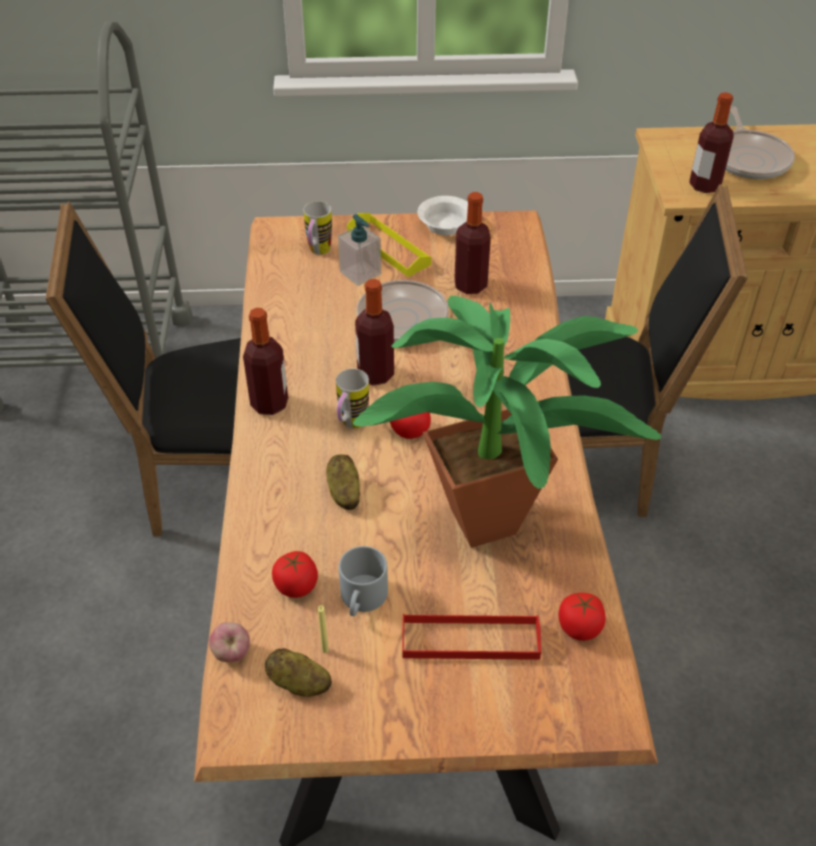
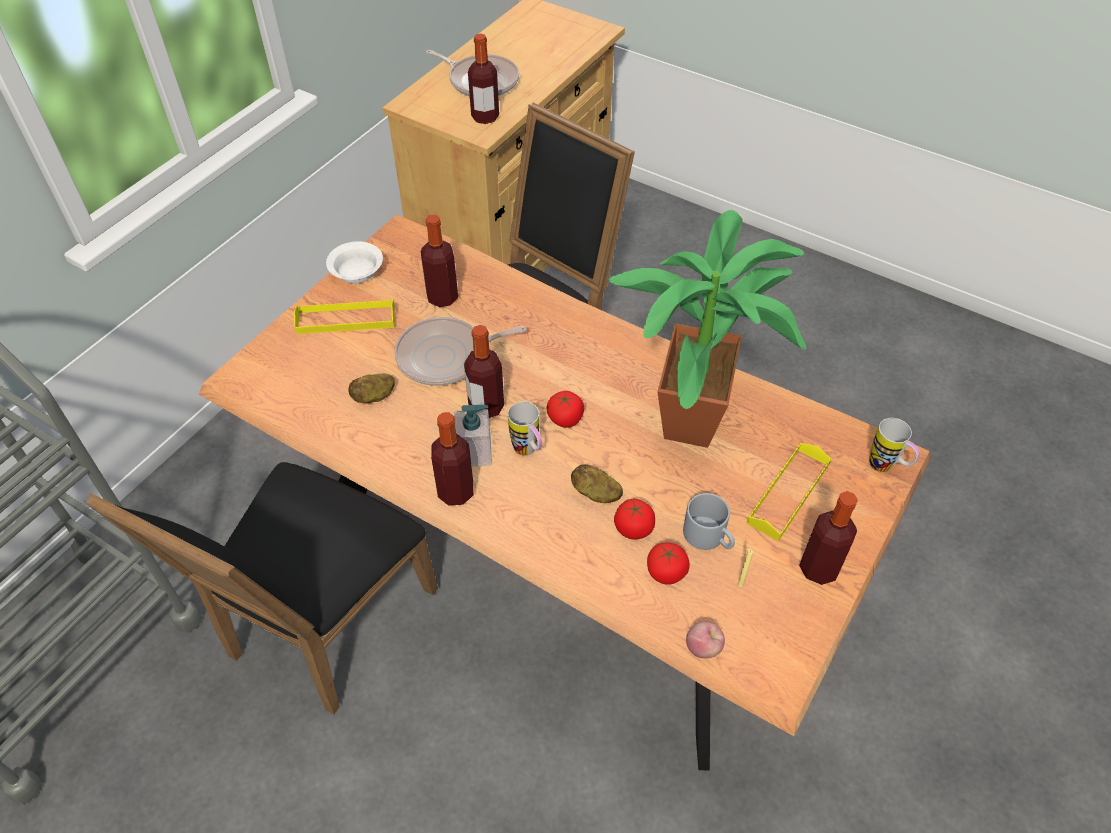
camera: 55 degrees left, 5 degrees up
(298, 683) = (760, 617): potato -> potato (374, 397)
(318, 253) = (302, 366): mug -> mug (887, 468)
(360, 273) = (358, 353): soap dispenser -> soap dispenser (475, 453)
(395, 708) = (818, 568): none -> bottle
(470, 640) = (788, 493): red tray -> yellow tray
(579, 627) = (816, 429): tomato -> tomato (634, 528)

